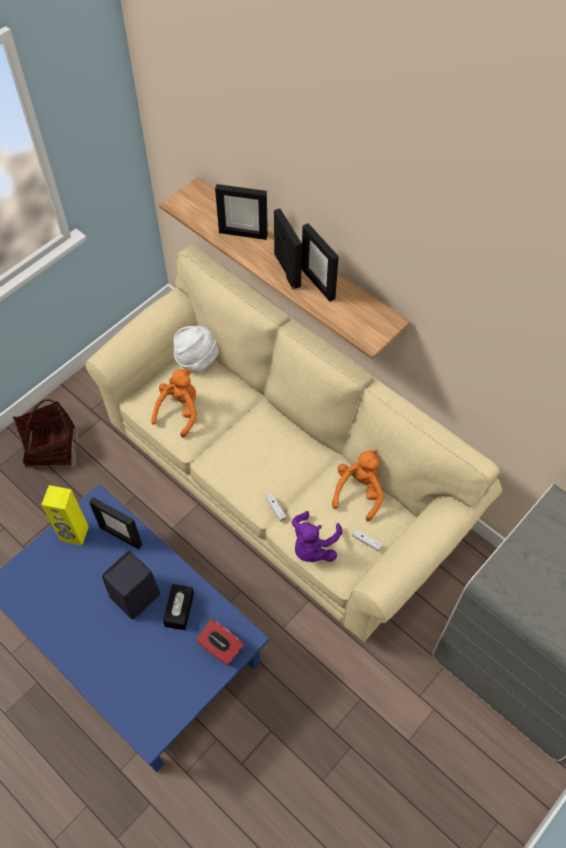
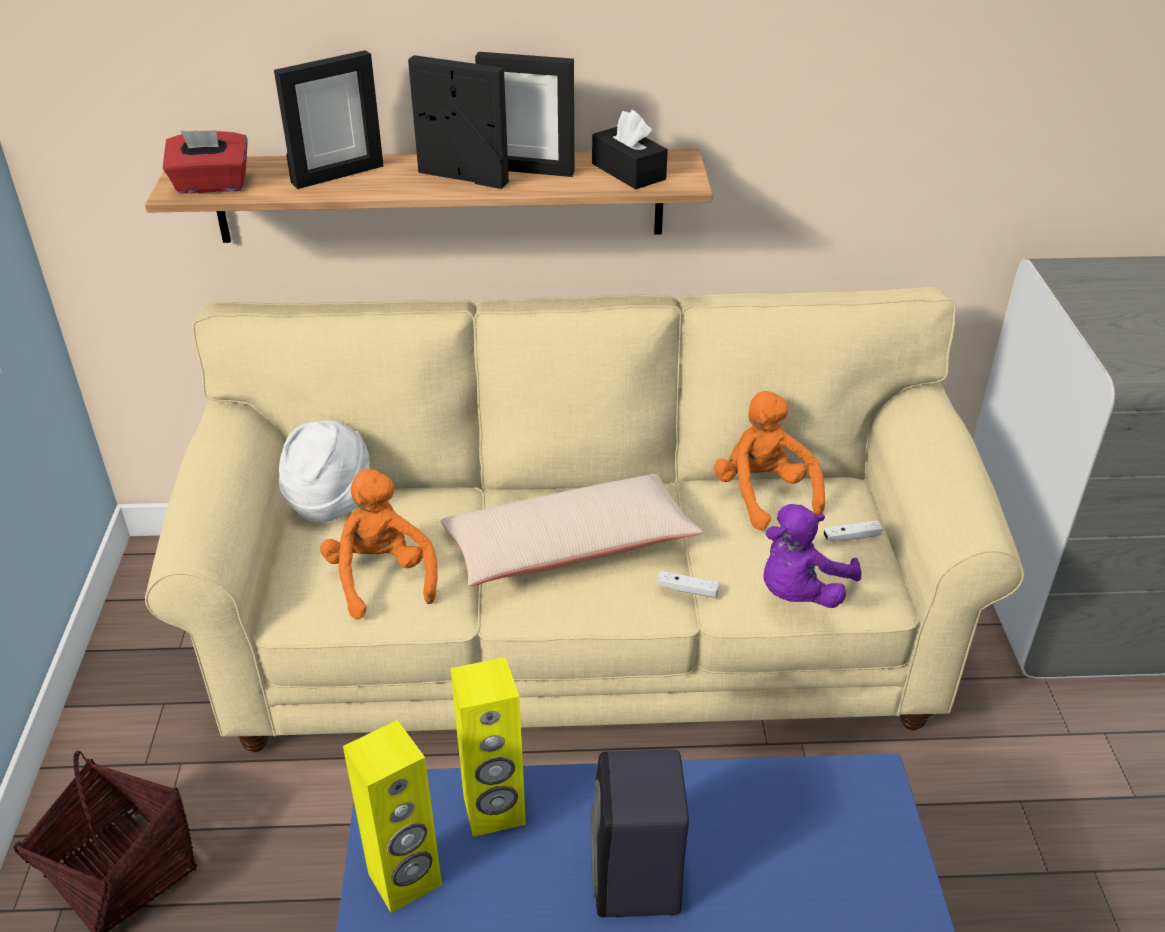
camera: 45 degrees left, 20 degrees down
(121, 535) = (494, 811): picture frame -> yellow speaker
(179, 609) = (730, 832): black tissue box -> black tissue box (628, 171)
(220, 647) = (859, 826): red tissue box -> red tissue box (212, 185)
(258, 452) = (569, 547): none -> beige pillow
(313, 547) = (799, 592): purple plush toy -> purple plush toy turned 60 degrees clockwise

